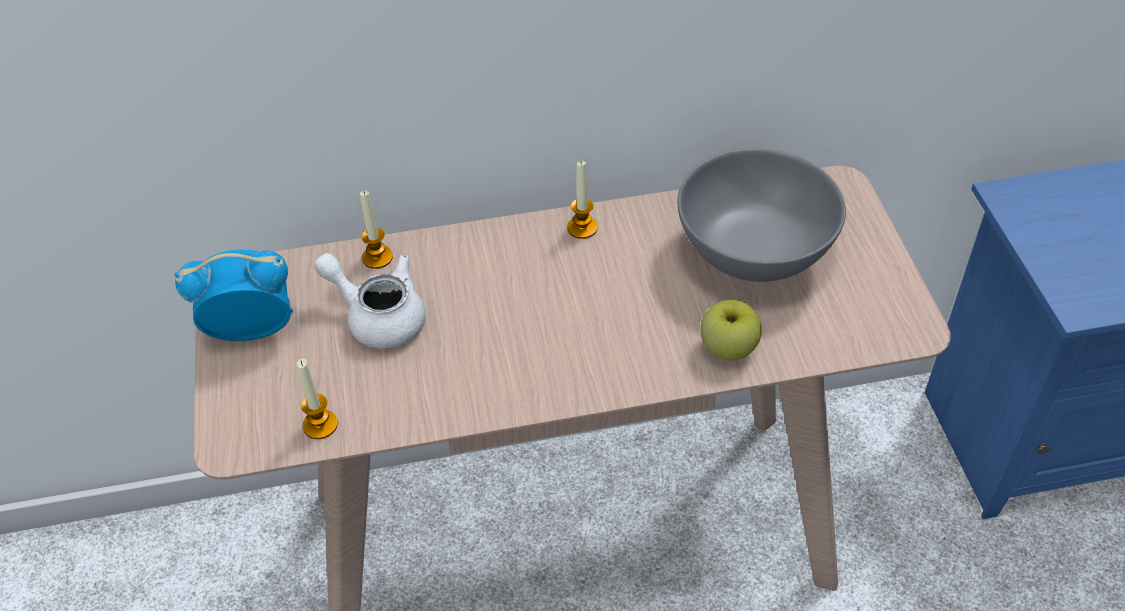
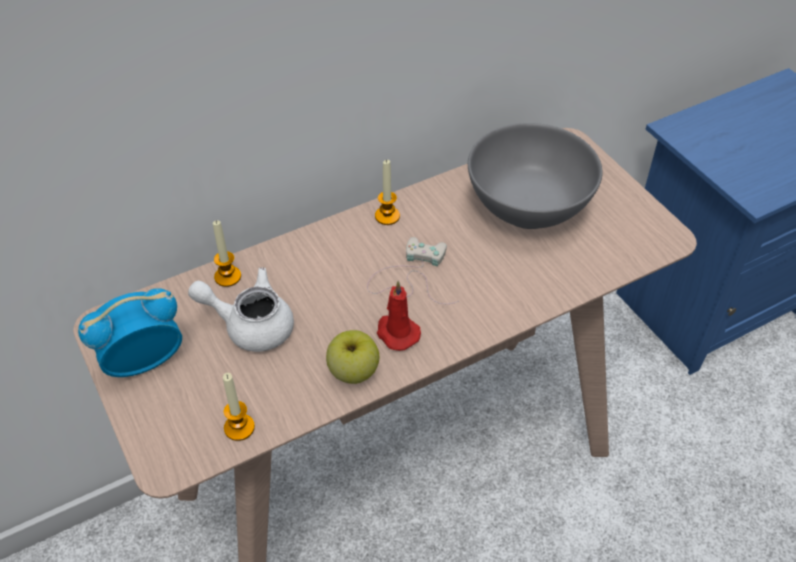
camera: 20 degrees left, 0 degrees up
(534, 364) = (396, 332): none -> red candle
(579, 303) = (411, 276): none -> white game controller
(728, 348) = (541, 284): apple -> apple (353, 372)

